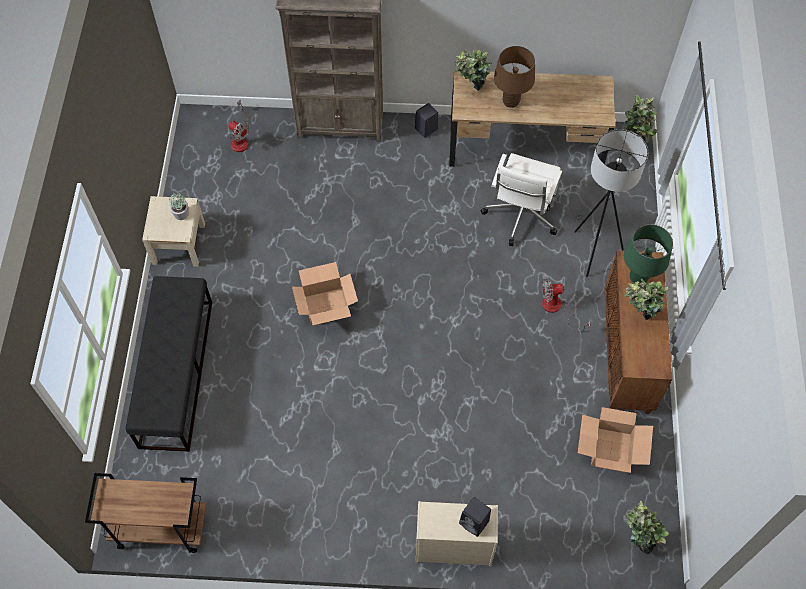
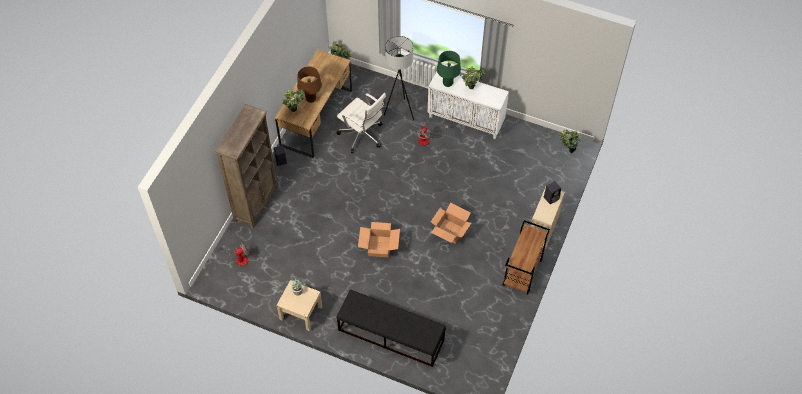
camera: 70 degrees left, 5 degrees down
(159, 528) = (485, 366): brown cart -> brown cart (522, 273)
(610, 450) = (515, 146): cardboard box -> cardboard box (450, 231)
(627, 354) = (466, 120): brown cabinet -> white cabinet

